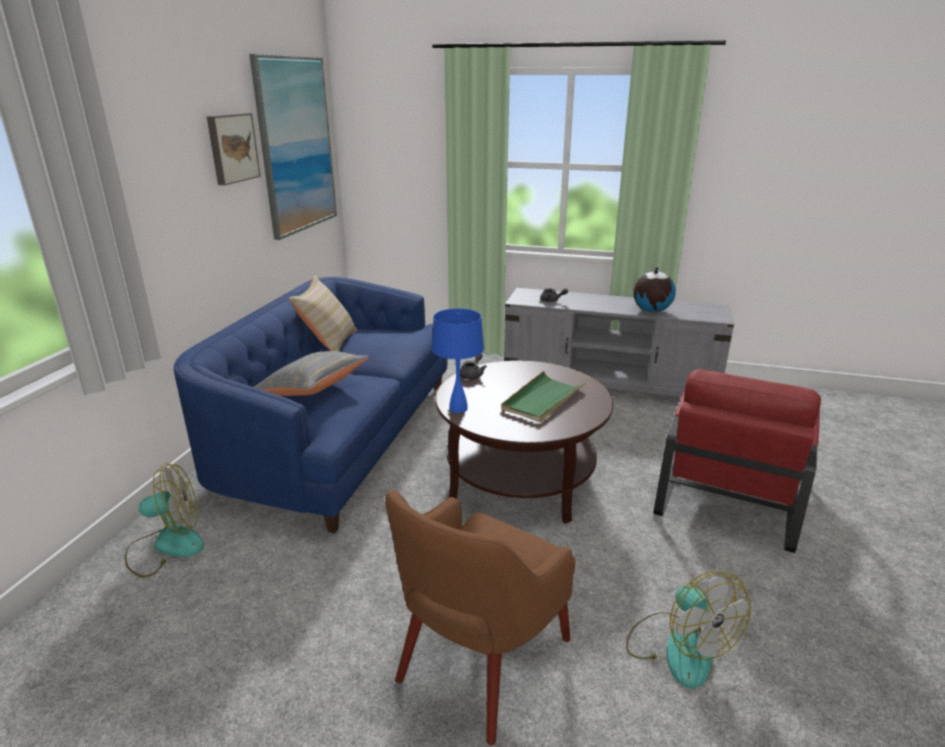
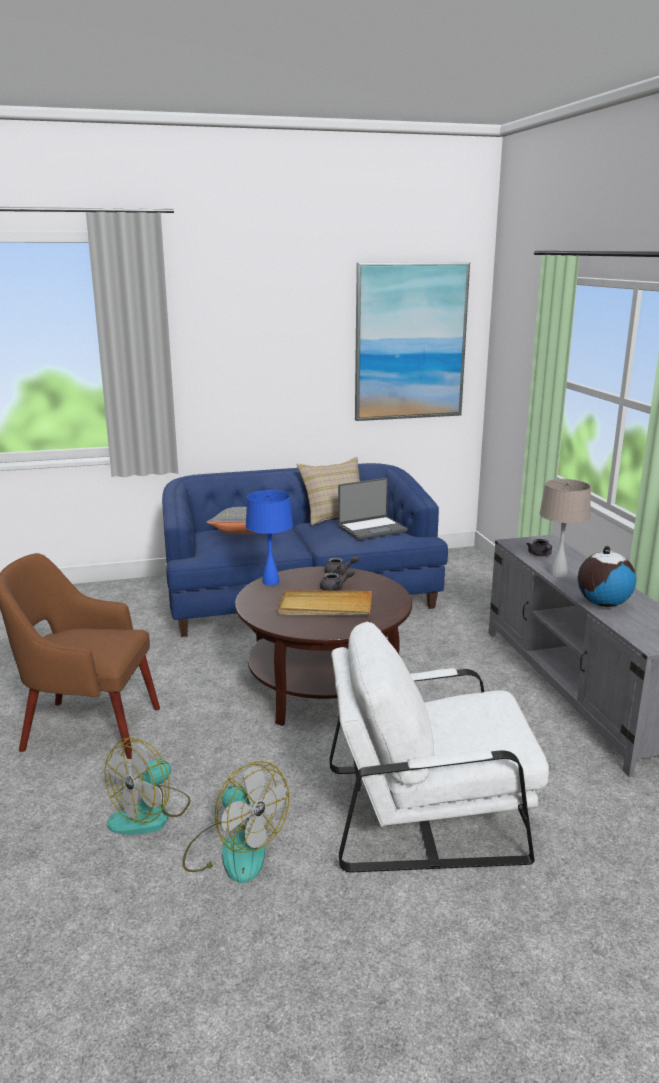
camera: 60 degrees right, 5 degrees down
(166, 546) = (129, 595): fan -> fan (234, 850)
(231, 148) = (314, 337): picture -> none
(392, 336) = (372, 529): none -> laptop
(505, 385) = (335, 588): none -> grey teapot
(542, 399) = (325, 607): green tray -> beige tray
(590, 306) = (558, 574): none -> beige table lamp
(729, 492) = (428, 811): red armchair -> white armchair

